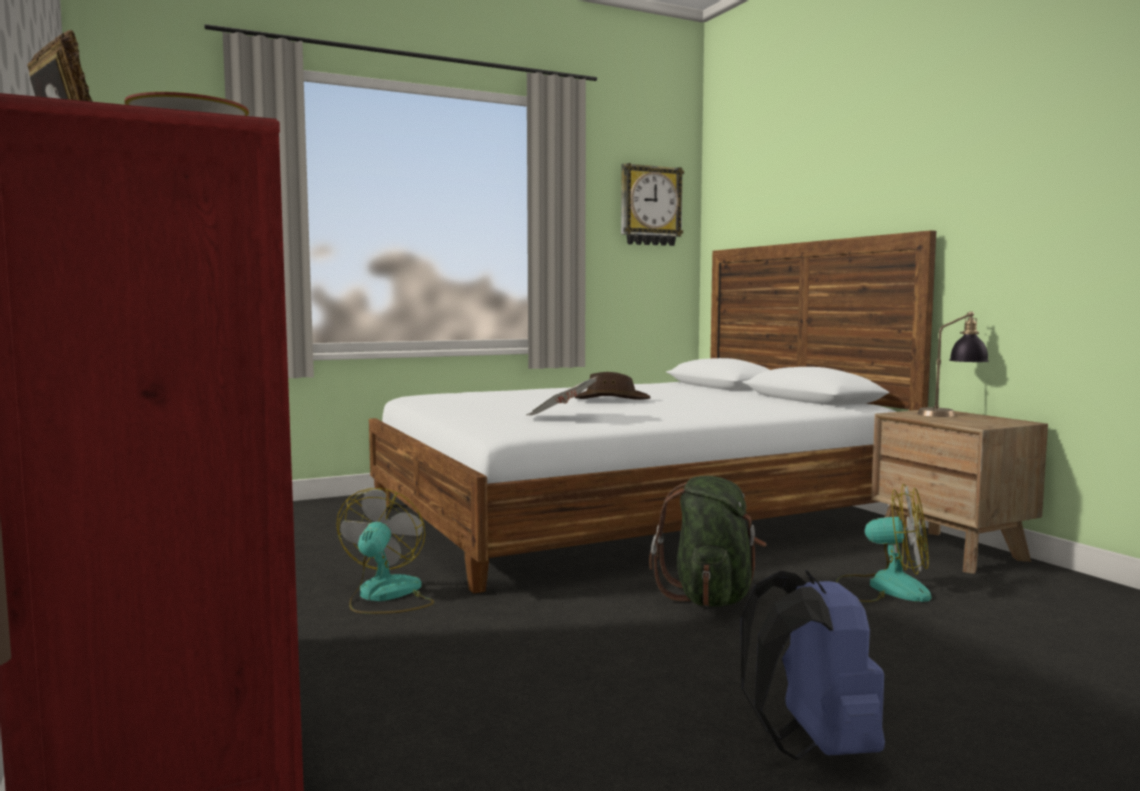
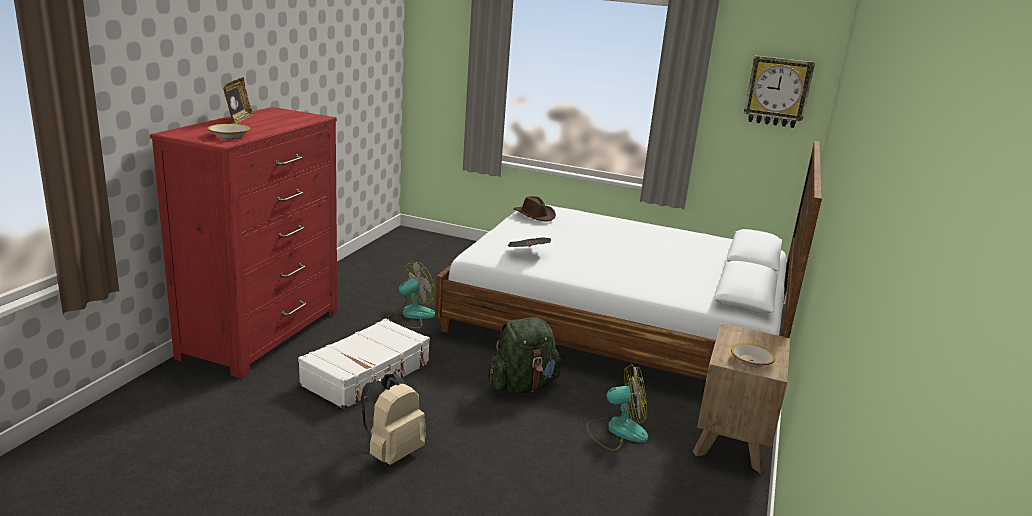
camera: 45 degrees right, 15 degrees up
(514, 684) = (367, 374): none -> white suitcase
(611, 399) = (612, 247): brown hat -> brown hat (534, 215)
(812, 747) = (392, 453): blue backpack -> beige backpack
(883, 588) = (617, 430): fan -> fan turned 75 degrees counterclockwise
(951, 414) = (765, 346): table lamp -> none
(987, 421) = (751, 361): none -> bowl

